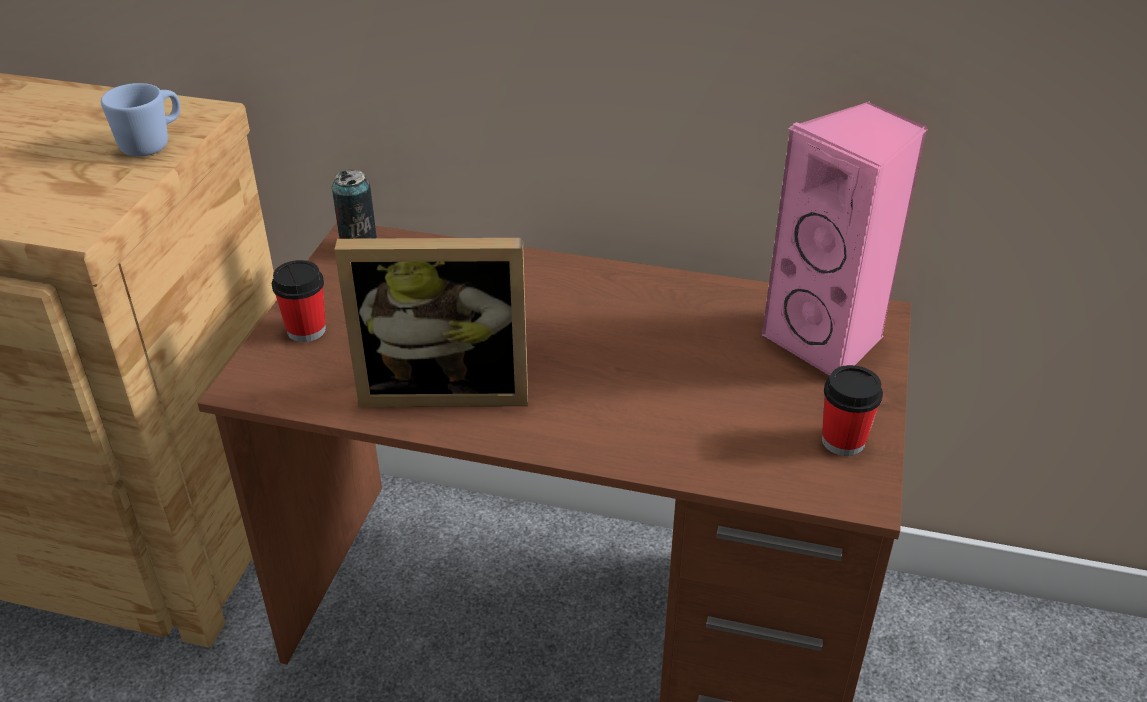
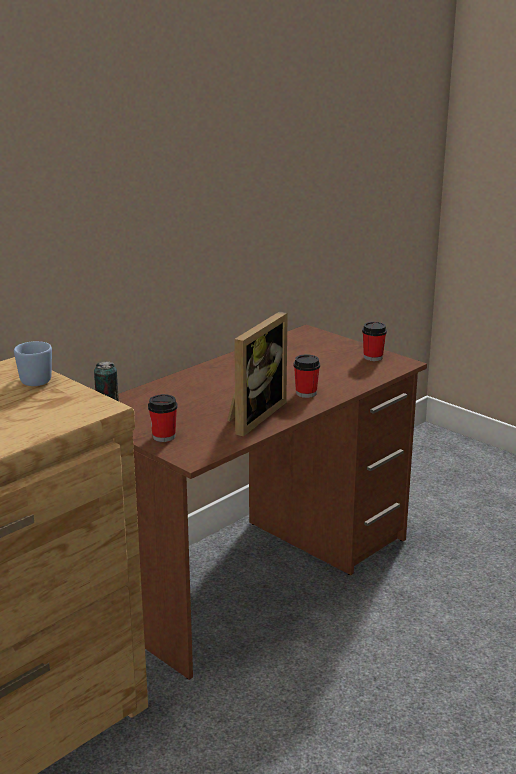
camera: 60 degrees left, 15 degrees down
(589, 414) = (306, 393): none -> cup
(828, 341) = (313, 343): pink speaker -> none

